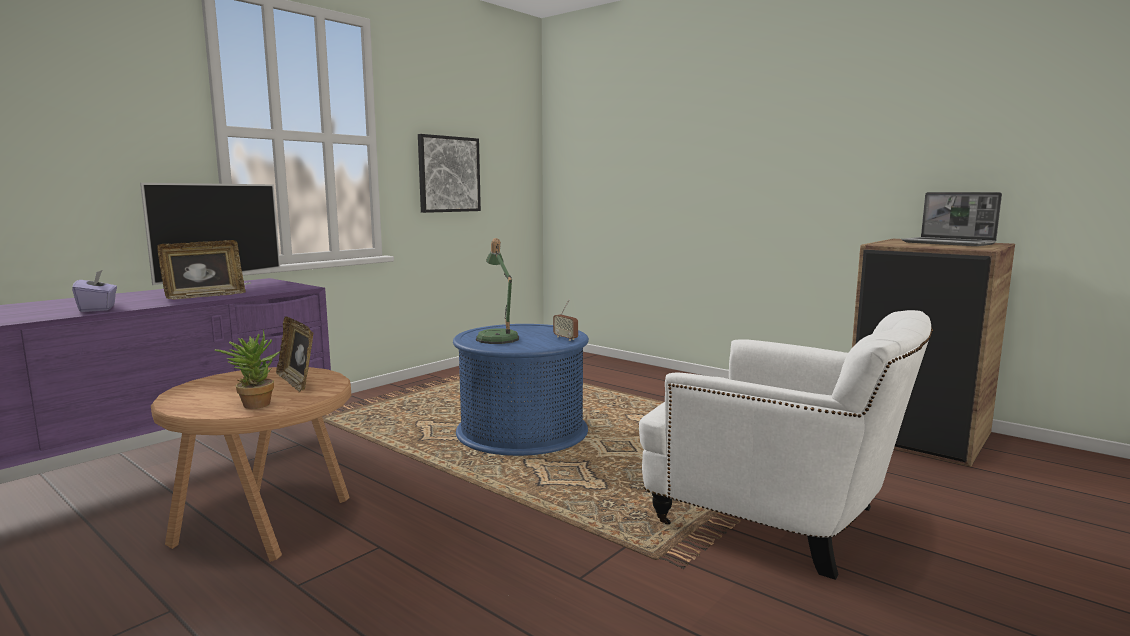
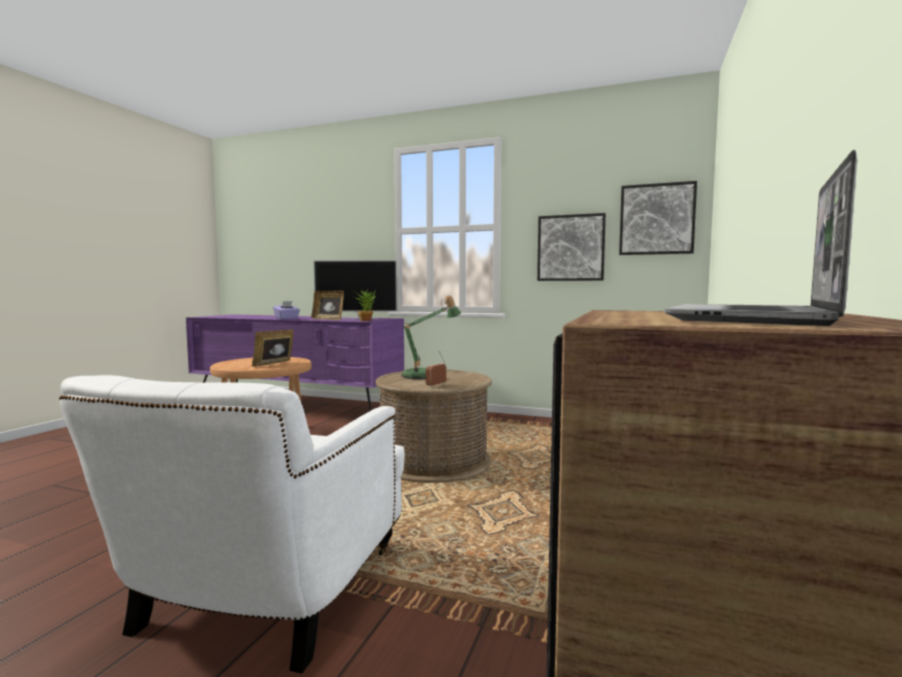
camera: 70 degrees right, 5 degrees down
(253, 404) = (234, 365): potted plant -> potted plant (366, 320)
(511, 150) = (656, 219): none -> picture
(522, 431) = (434, 461): blue coffee table -> brown coffee table

